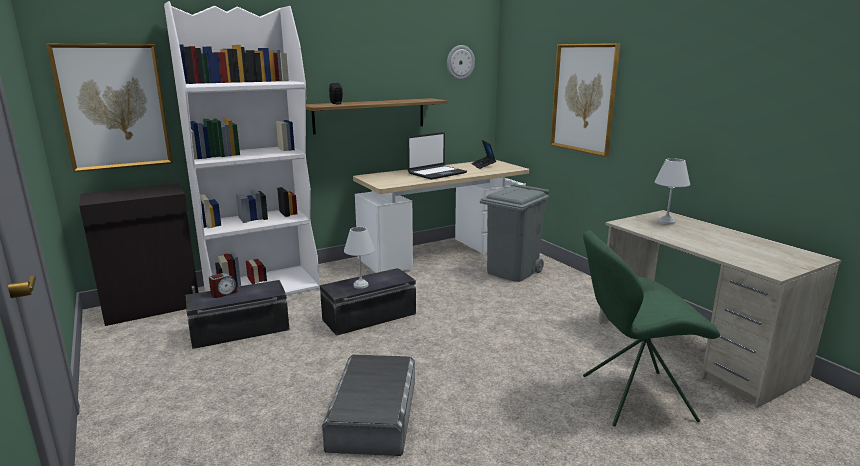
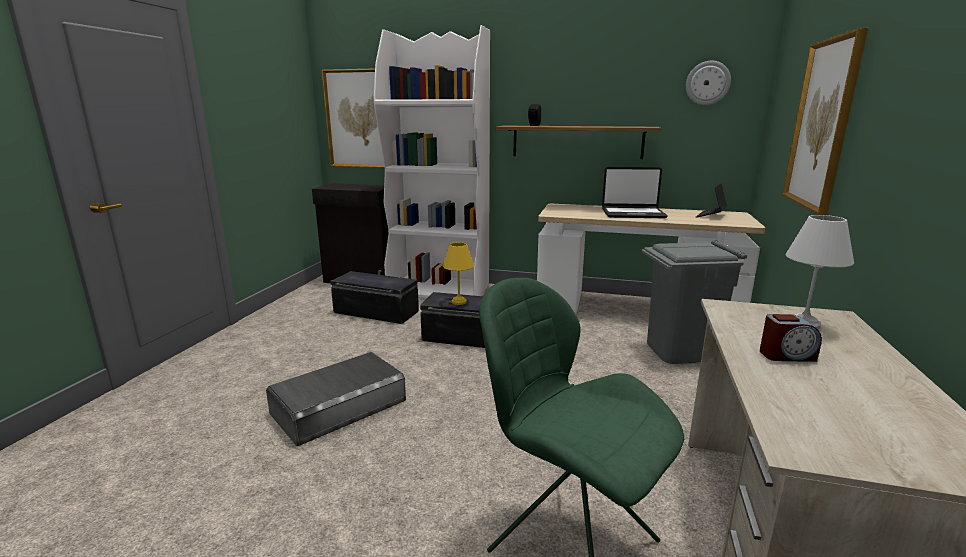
camera: 45 degrees right, 0 degrees up
(223, 293) = (369, 277): alarm clock -> alarm clock (786, 355)
(361, 285) = (459, 302): white table lamp -> yellow table lamp

